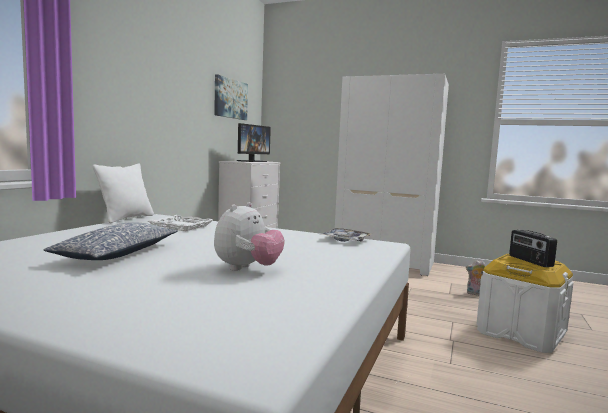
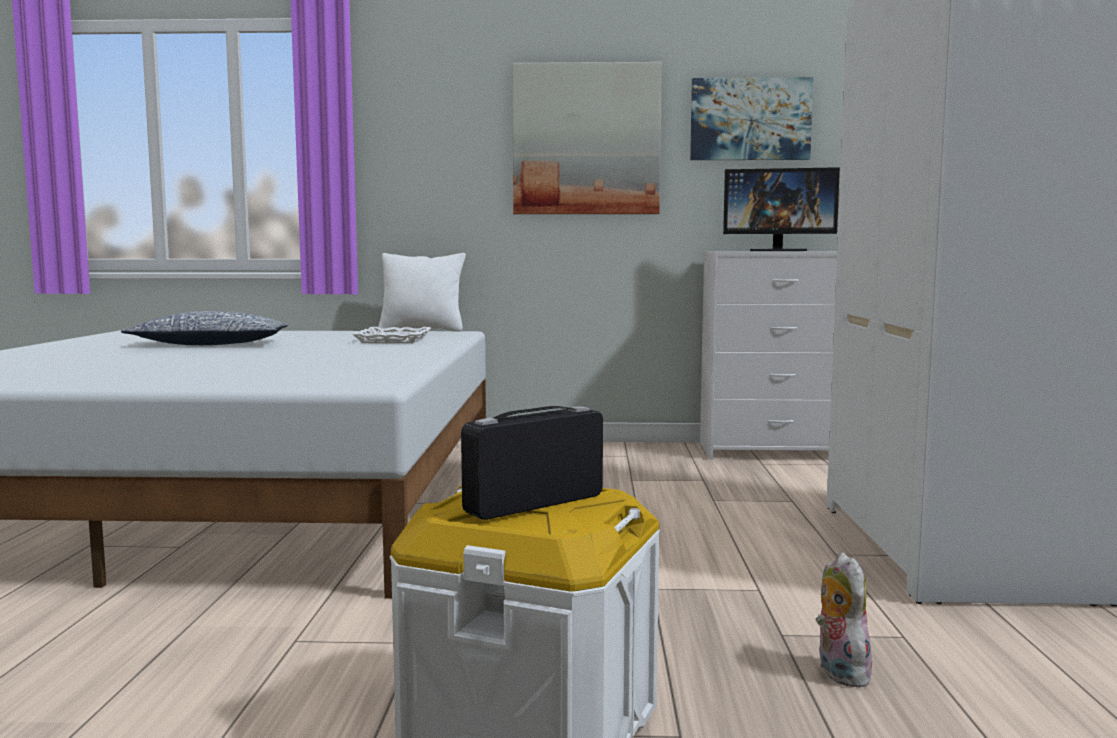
camera: 70 degrees right, 0 degrees up
(180, 97) = (586, 139): none -> picture
(247, 269) = (154, 364): plush toy -> none
(345, 240) = (383, 373): tray -> none

